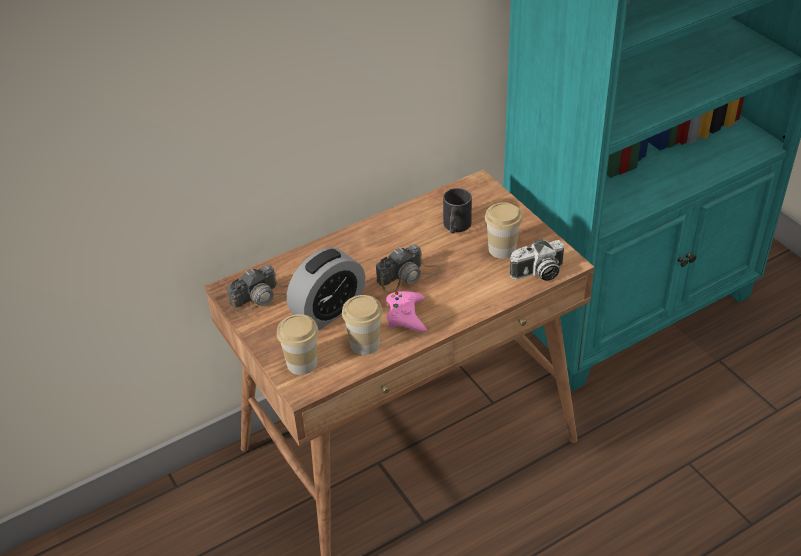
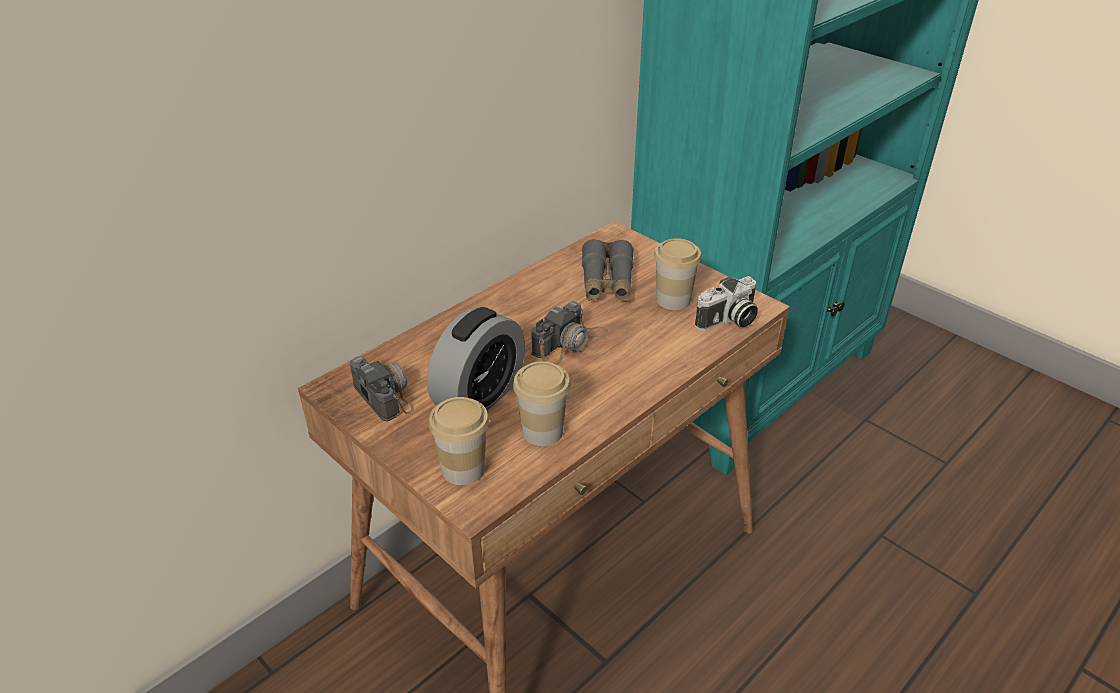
camera: 15 degrees left, 5 degrees down
(262, 297) = (383, 391): camera -> camera turned 75 degrees counterclockwise
(406, 315) = (584, 389): pink game controller -> none
(455, 227) = (607, 282): black mug -> grey binoculars

